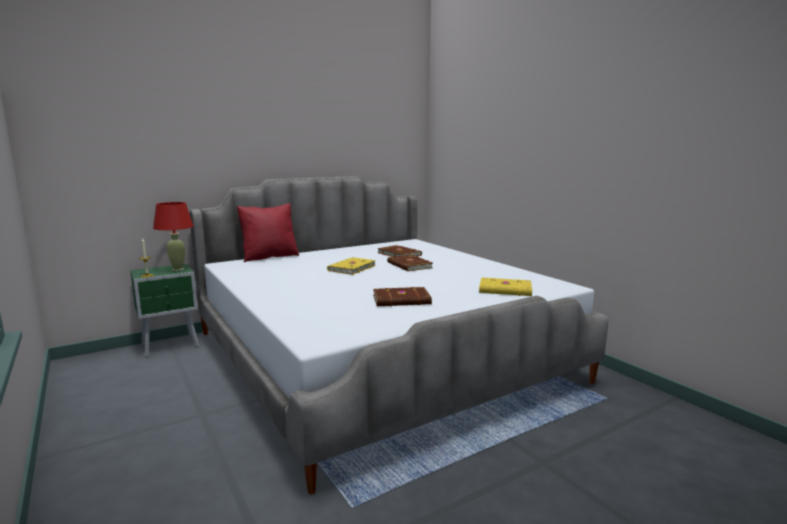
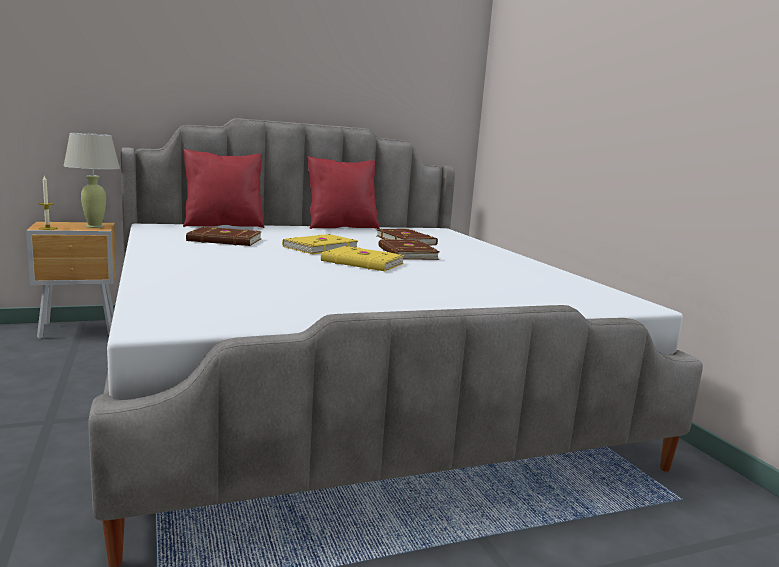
camera: 10 degrees right, 0 degrees up
(171, 346) = (80, 330): green nightstand -> brown nightstand
(178, 269) = (95, 226): red table lamp -> beige table lamp
(348, 247) = (341, 227): none -> red pillow
(402, 300) = (352, 290): brown book -> brown book (225, 240)
(505, 290) = (529, 297): yellow book -> yellow book (362, 263)

